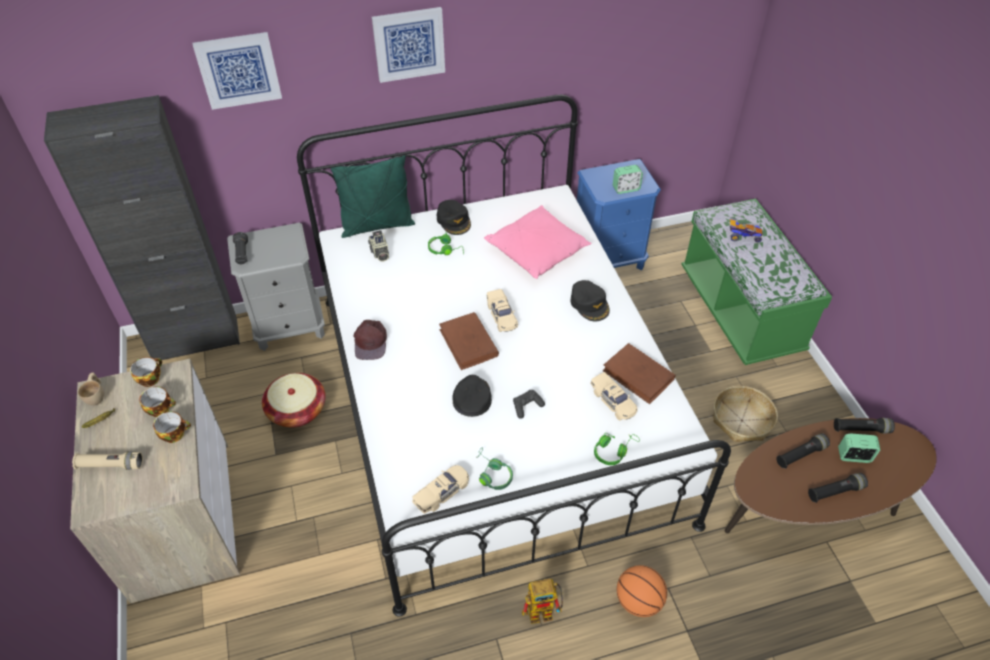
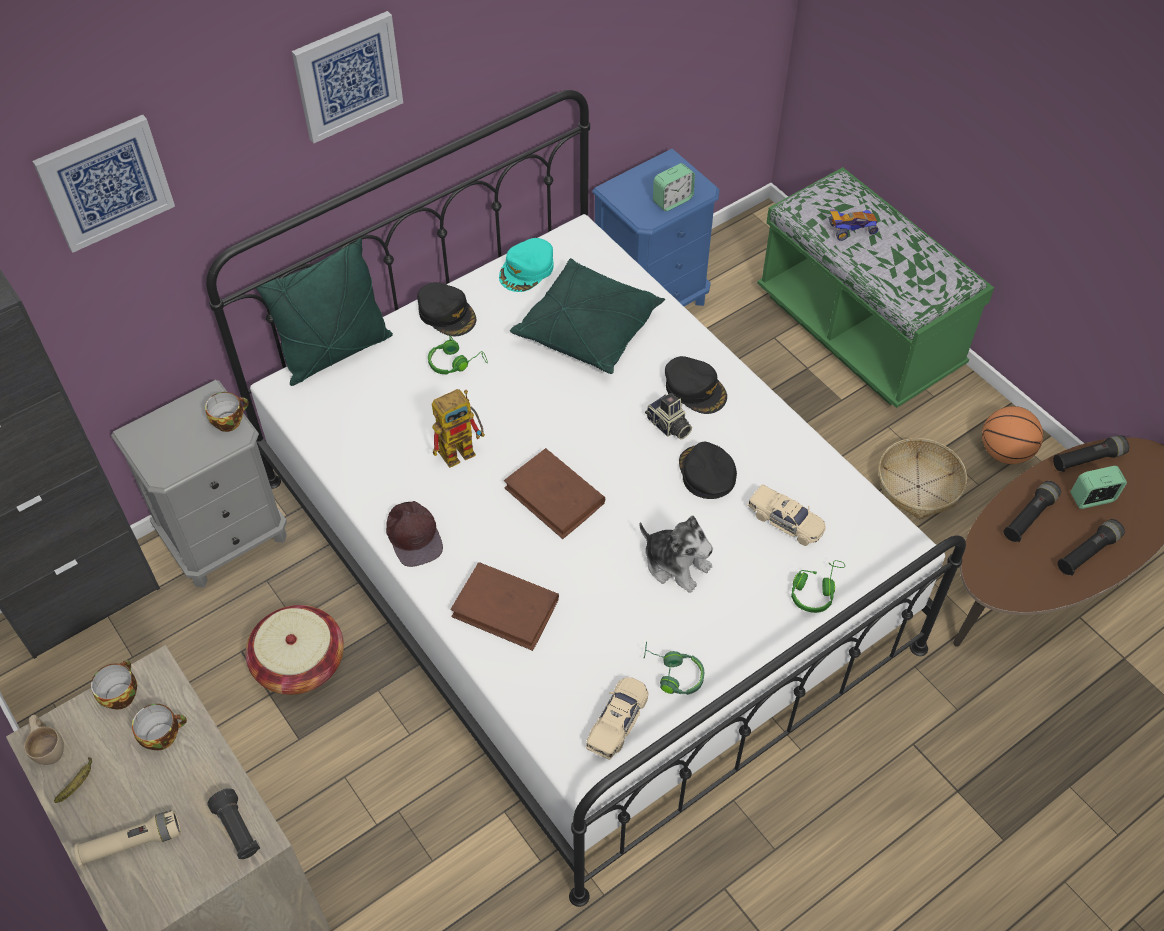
camera: 20 degrees left, 5 degrees up
(175, 434) = (205, 765): cup -> cup (229, 420)
(242, 254) = (151, 455): black flashlight -> black flashlight (237, 830)
(379, 253) = (360, 395): camera -> camera (668, 426)
(471, 398) = (596, 575): black cap -> black cap (706, 473)
(501, 316) = (582, 442): beige toy car -> none
(515, 208) = (527, 270): none -> turquoise cap
(527, 406) = (676, 564): black game controller -> plush toy
(537, 251) = (588, 329): pink pillow -> green pillow
(545, 610) = (771, 828): toy robot -> toy robot (462, 448)
(638, 375) = (803, 474): brown book -> brown book (506, 608)
(638, 601) = (883, 774): basketball -> basketball (1005, 452)

